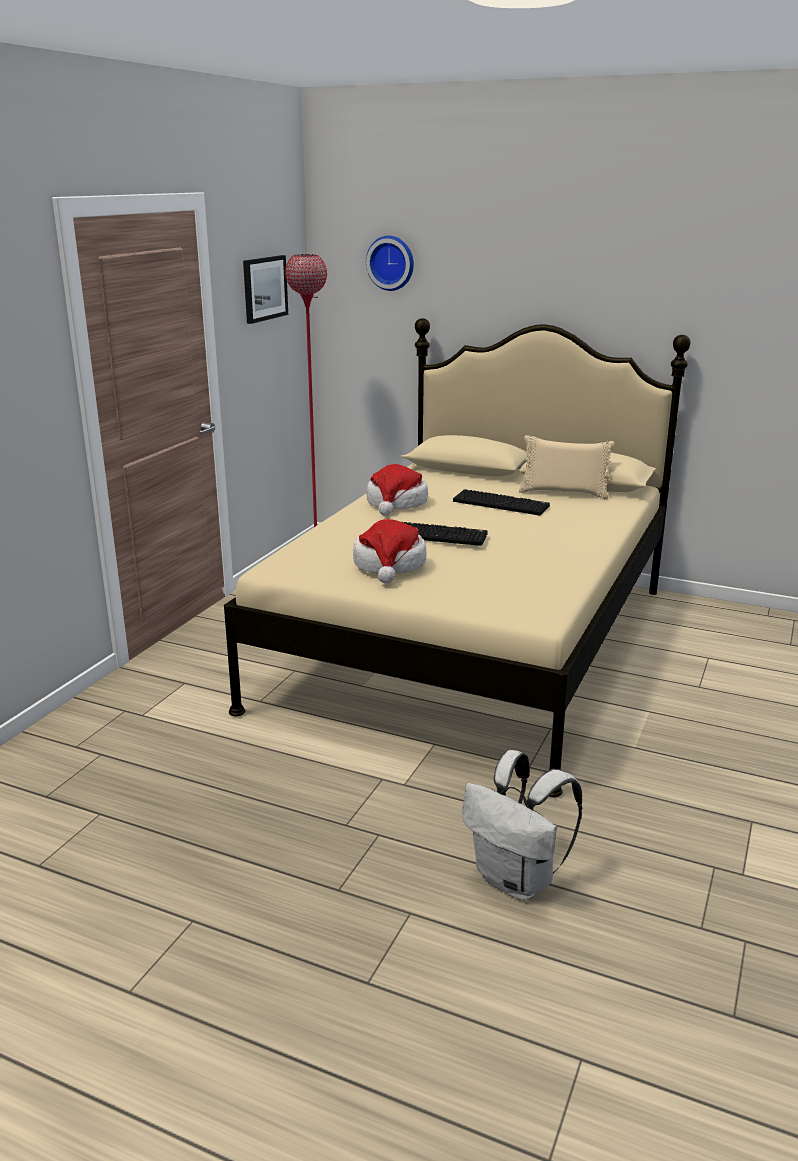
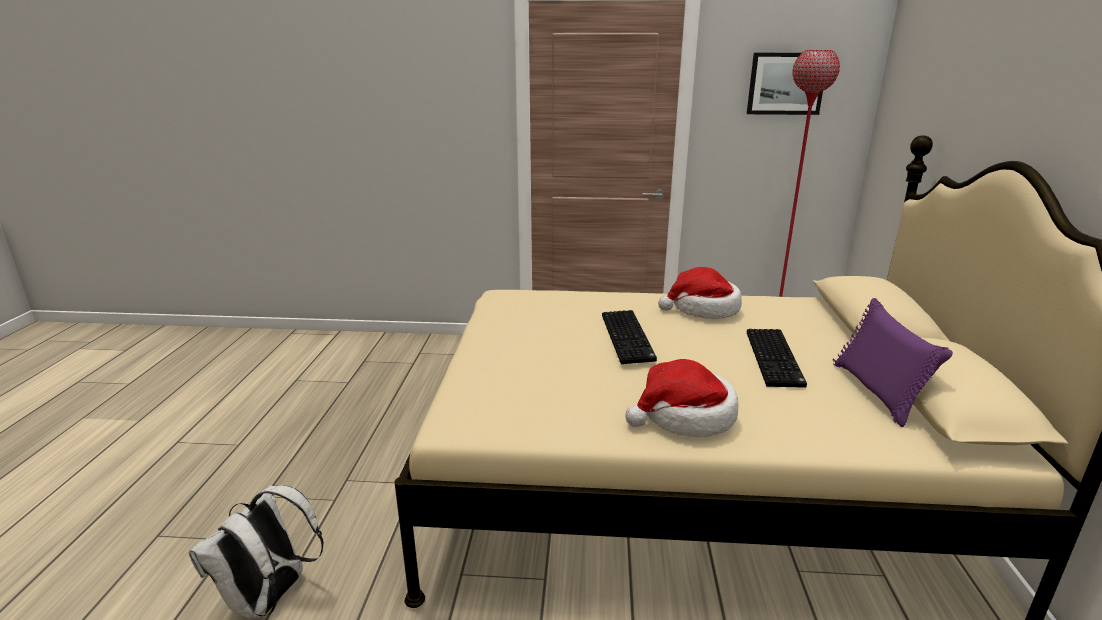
camera: 70 degrees right, 0 degrees up
(389, 565) = (532, 330): hat -> hat (685, 416)
(391, 263) = (931, 66): wall clock -> none
(563, 493) = (878, 393): beige pillow -> purple pillow

